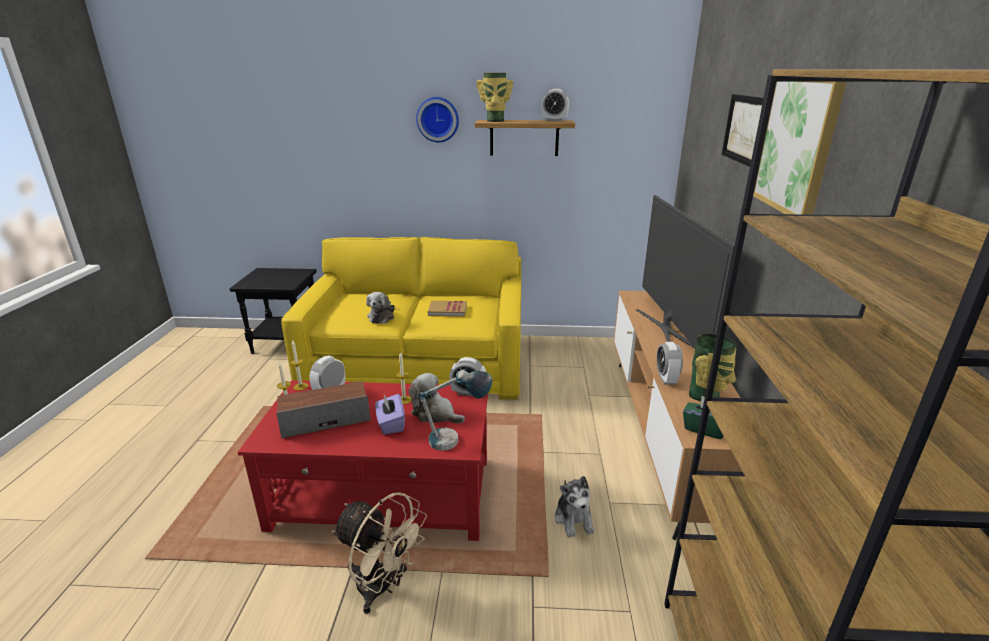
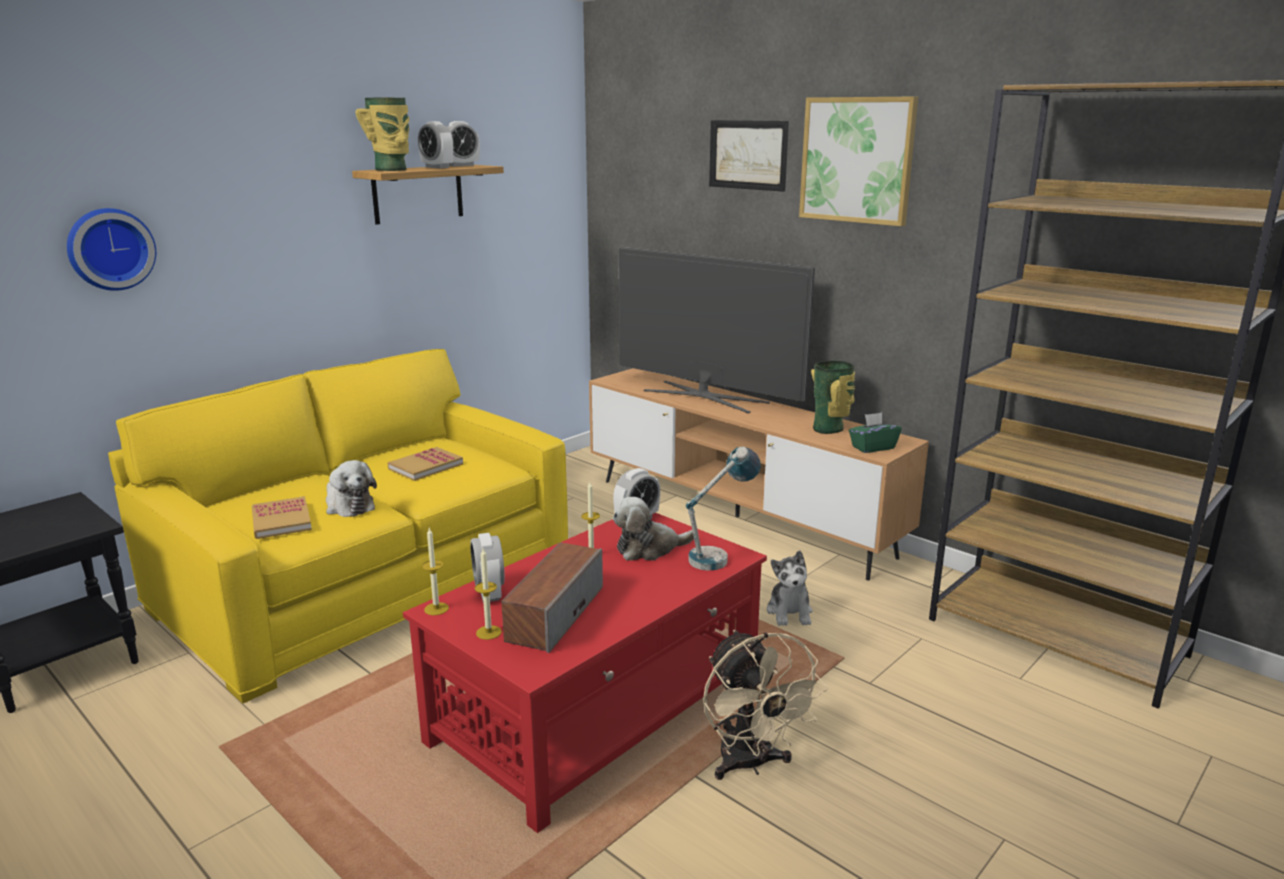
camera: 50 degrees left, 5 degrees down
(347, 312) = (281, 521): none -> book
(382, 587) = (750, 764): beige fan -> beige fan turned 90 degrees clockwise
(391, 424) = (630, 578): purple tissue box -> none
(438, 119) = (292, 173): wall clock -> wall clock (110, 249)
(574, 519) = (790, 612): plush toy -> plush toy turned 60 degrees clockwise
(666, 378) = (782, 429): alarm clock -> alarm clock (437, 167)

